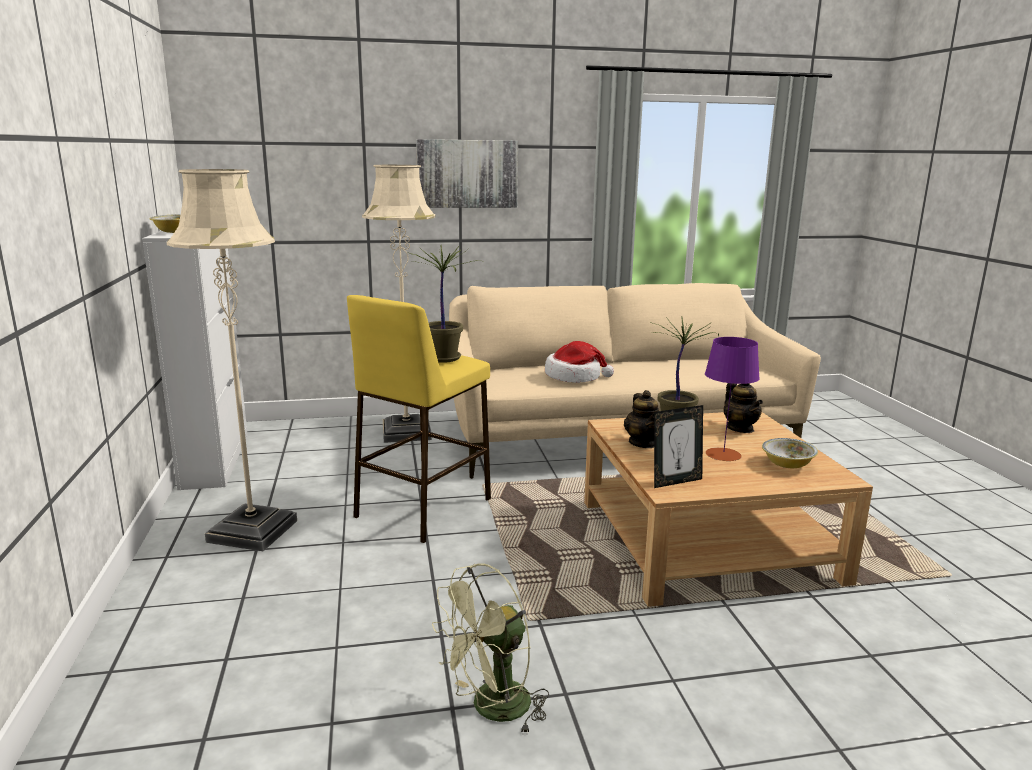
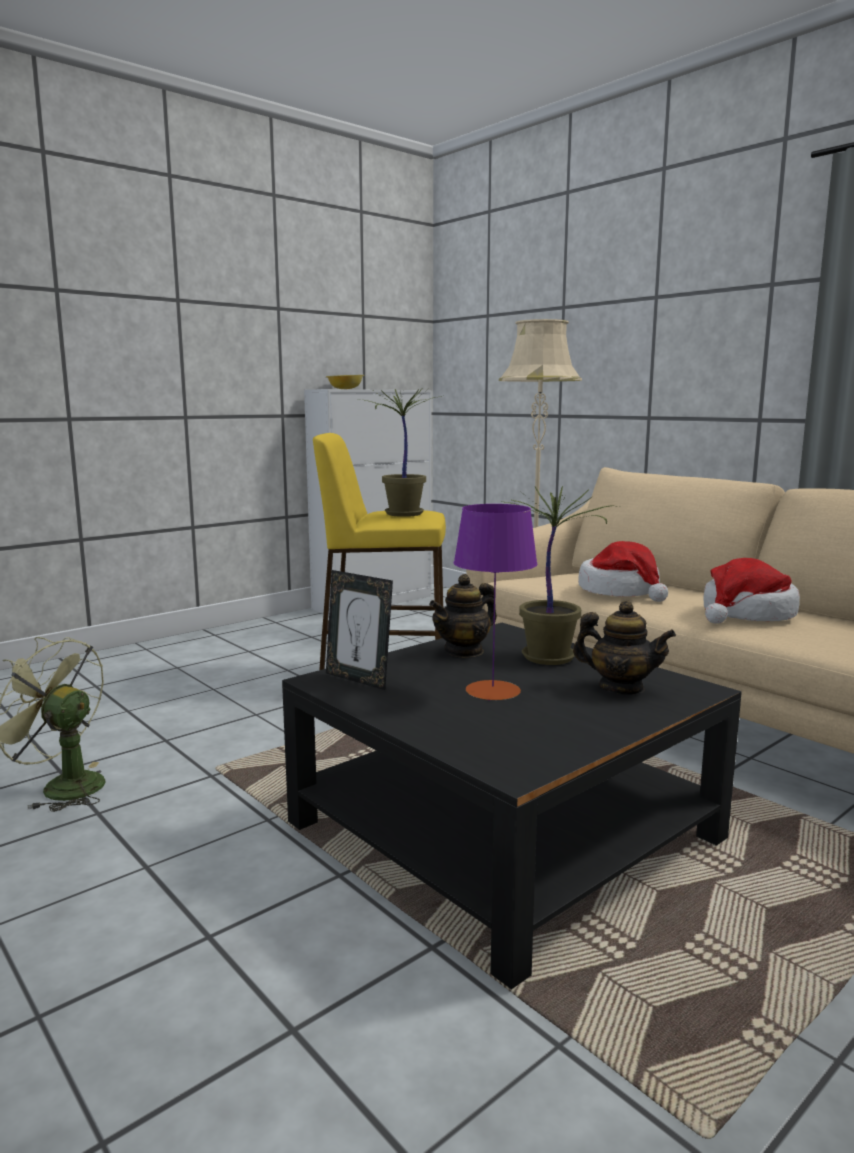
camera: 60 degrees right, 5 degrees down
(253, 531) = (274, 642): beige floor lamp -> none
(467, 174) = (660, 332): picture -> none
(655, 370) = (747, 614): none -> hat
(706, 540) = (503, 831): beige coffee table -> black coffee table
(740, 428) = (621, 688): teapot -> teapot turned 105 degrees counterclockwise
(787, 464) = (516, 729): bowl -> none

